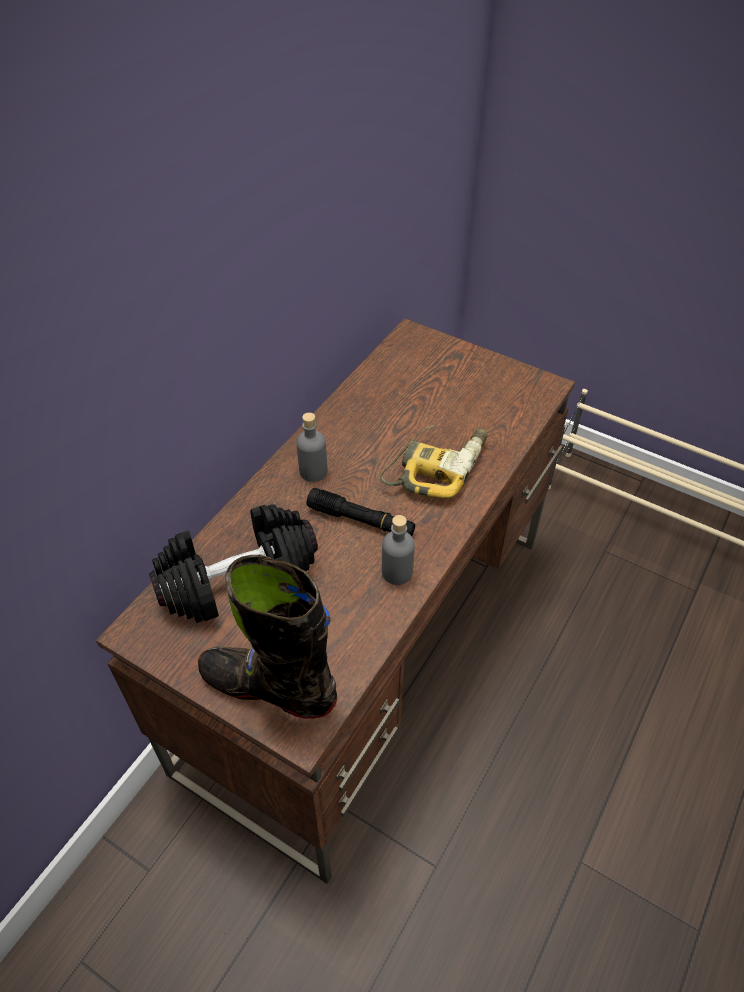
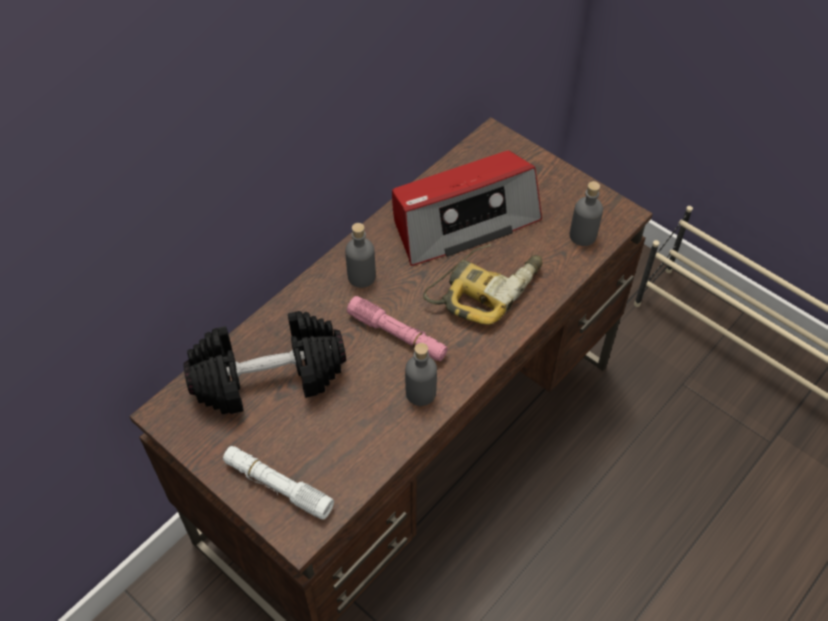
camera: 10 degrees right, 5 degrees up
(269, 687) = (278, 486): black boot -> white flashlight
(361, 521) = (397, 335): black flashlight -> pink flashlight
(400, 409) = (463, 220): none -> radio
(516, 408) = (583, 235): none -> grey bottle

